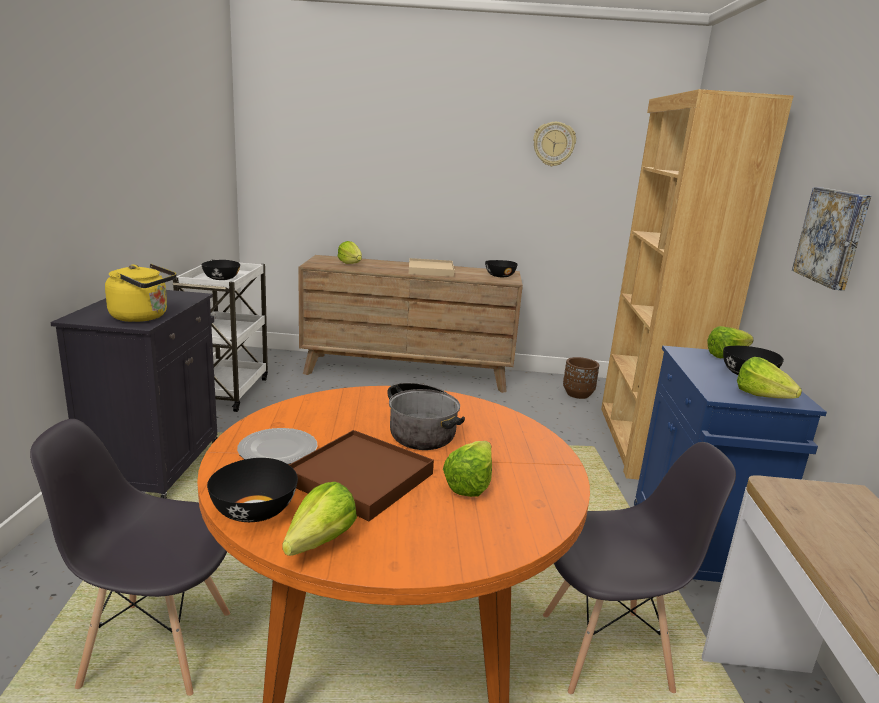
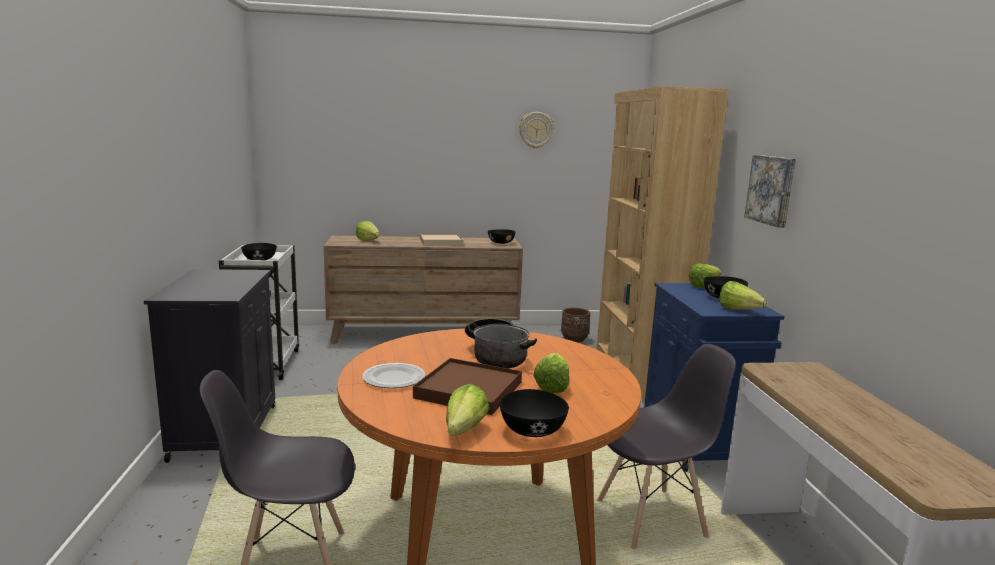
camera: 10 degrees left, 5 degrees down
(143, 317) = (224, 291): yellow kettle -> none
(254, 511) = (402, 417): black bowl -> black bowl (533, 430)

